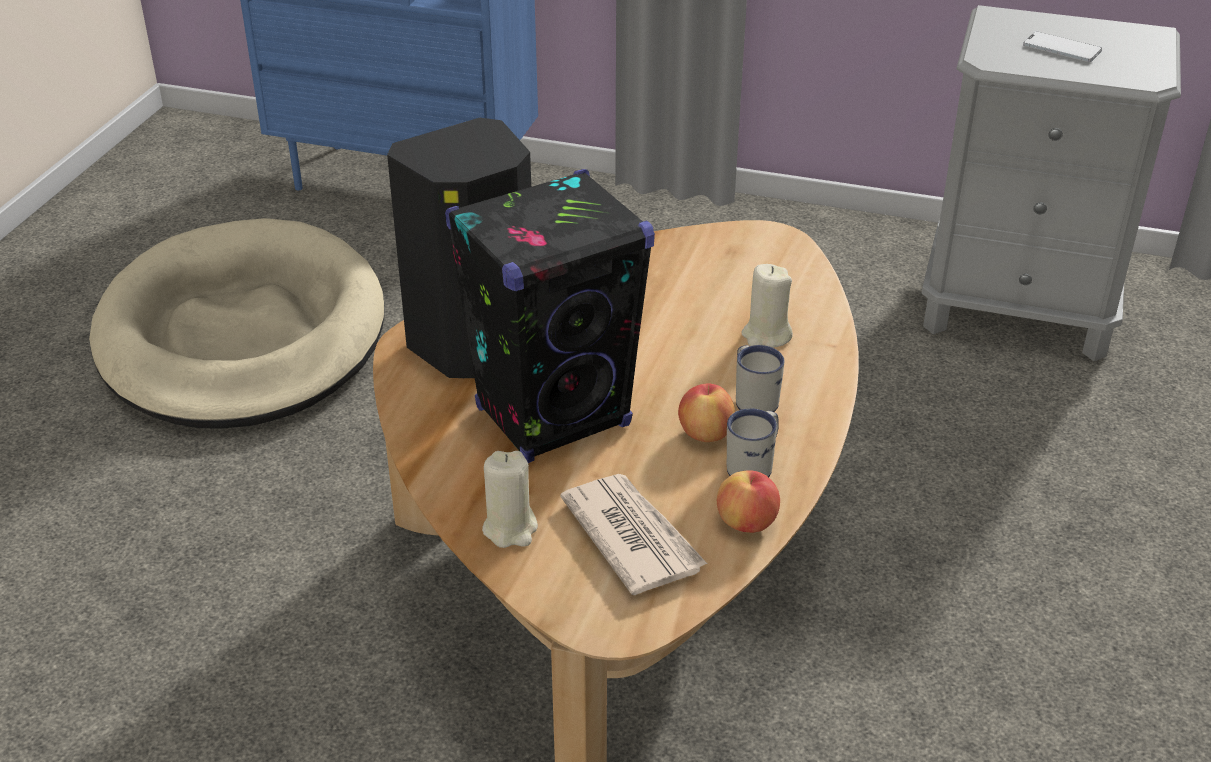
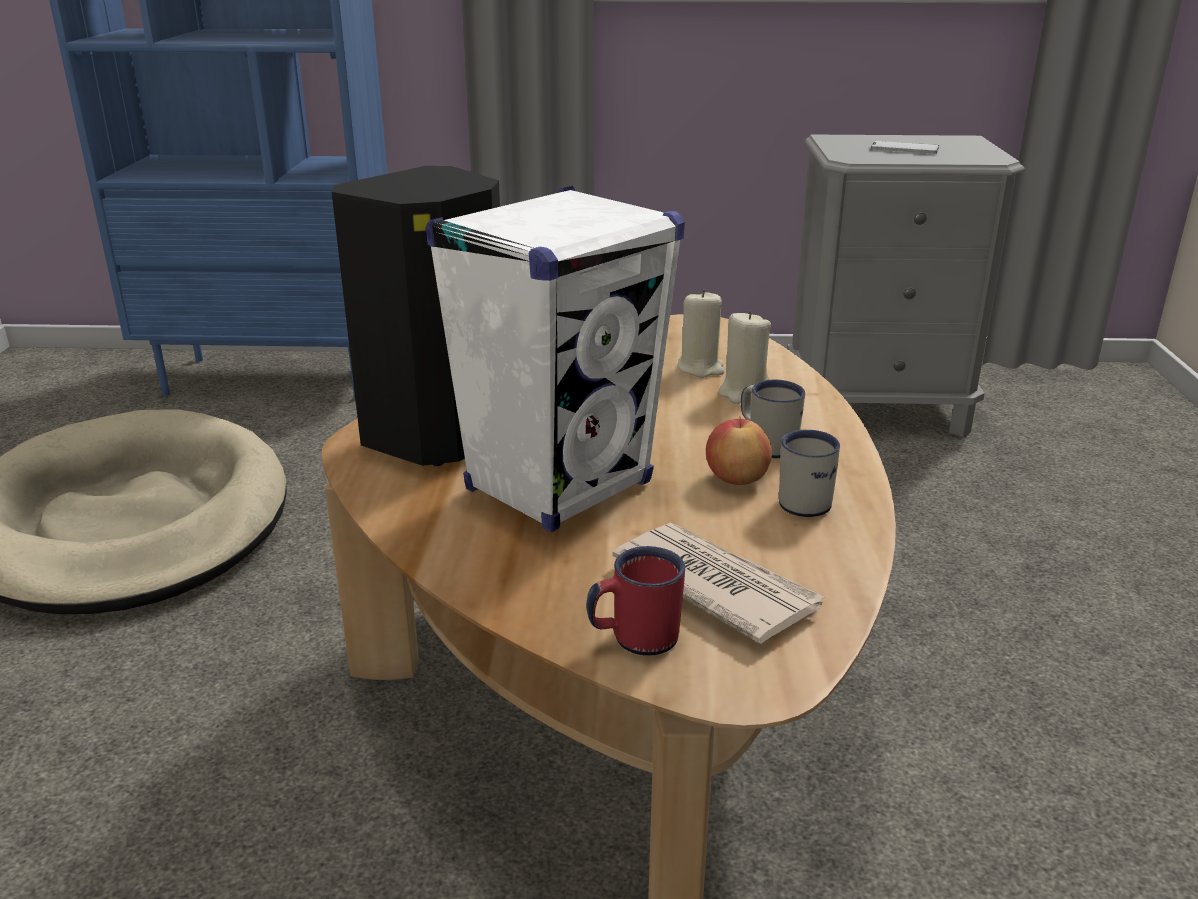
camera: 15 degrees left, 10 degrees down
(510, 529) = (564, 601): beige candle -> beige candle (700, 368)
(547, 571) = (634, 638): none -> red mug
(554, 417) = (559, 486): black speaker -> white speaker
(747, 523) = (837, 553): apple -> none

